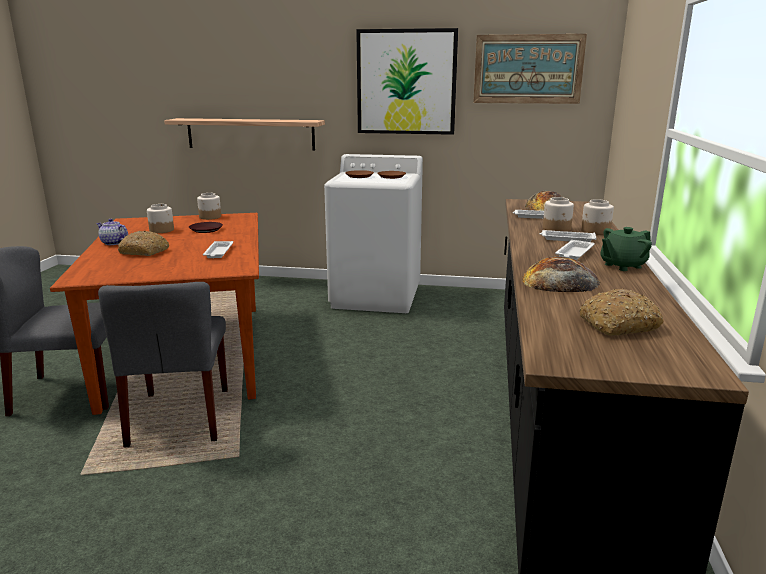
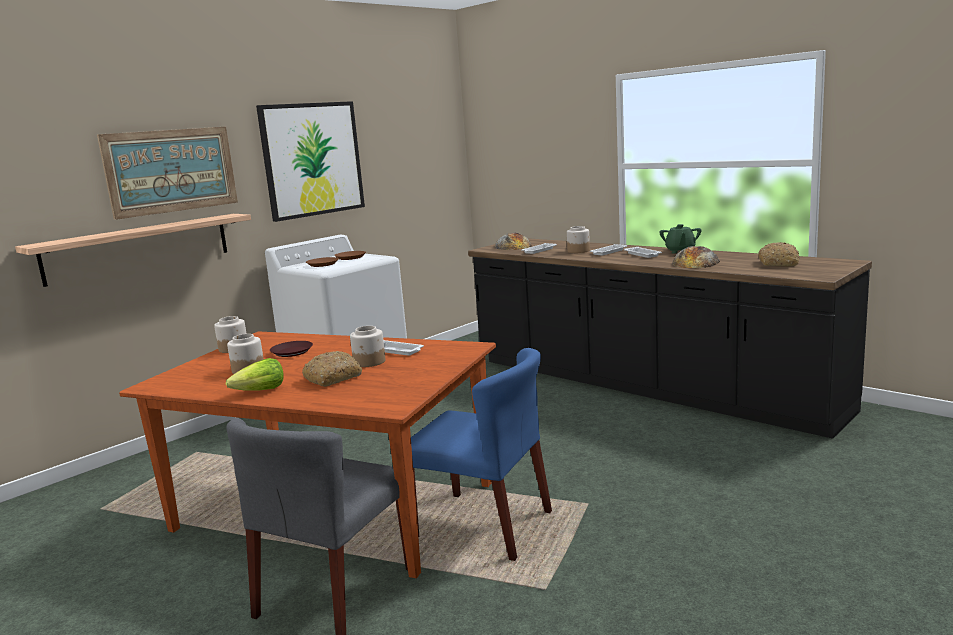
camera: 55 degrees left, 5 degrees down
(113, 243) = (260, 391): teapot -> lettuce
(180, 417) = (484, 525): grey chair -> blue chair
(528, 69) = (408, 137): picture -> picture (171, 171)
(595, 231) = (598, 246): jar -> jar (369, 362)

